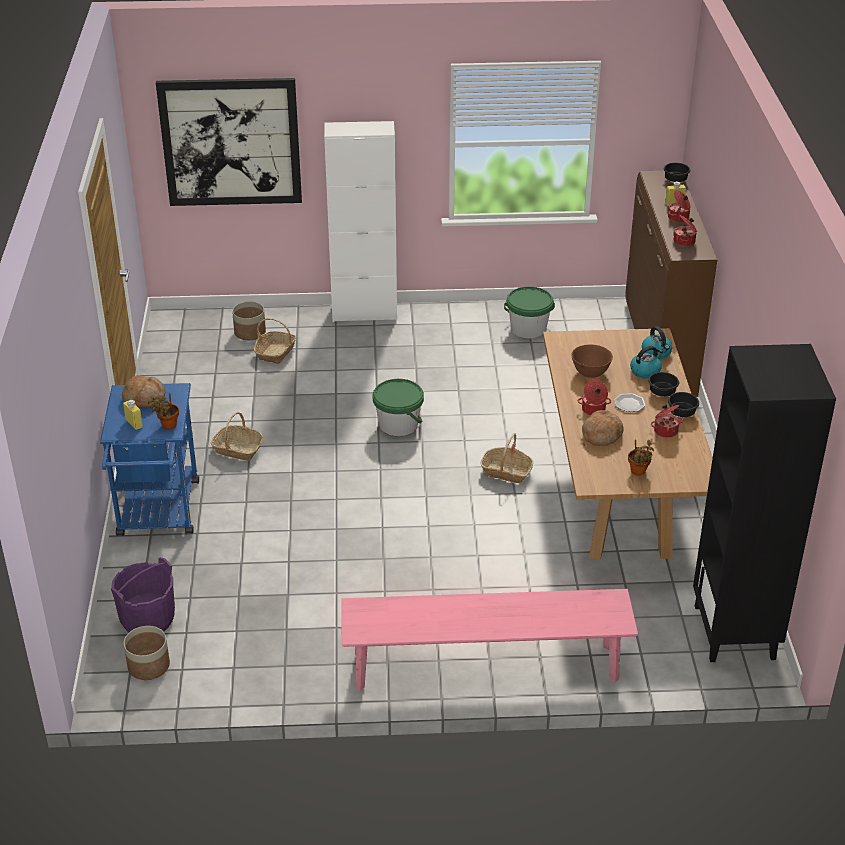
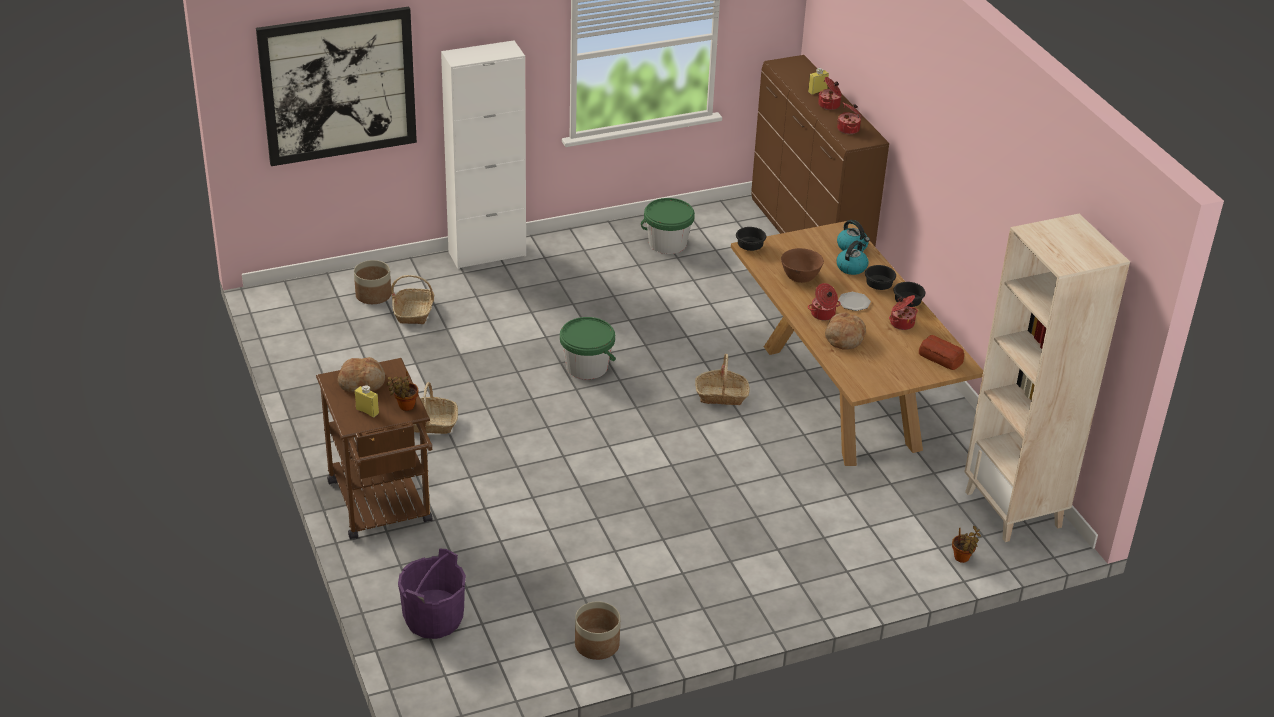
camera: 20 degrees left, 0 degrees up
(149, 666) = (462, 665): planter -> planter (597, 644)
(158, 514) = (382, 508): blue cart -> brown cart
(485, 667) = (801, 592): pink bench -> none
(638, 472) = (898, 368): potted plant -> potted plant (962, 558)
(674, 180) = (804, 66): black bowl -> black bowl (749, 247)
(686, 470) = (941, 358): none -> bread
(735, 632) = (1014, 509): black bookcase -> beige bookcase

